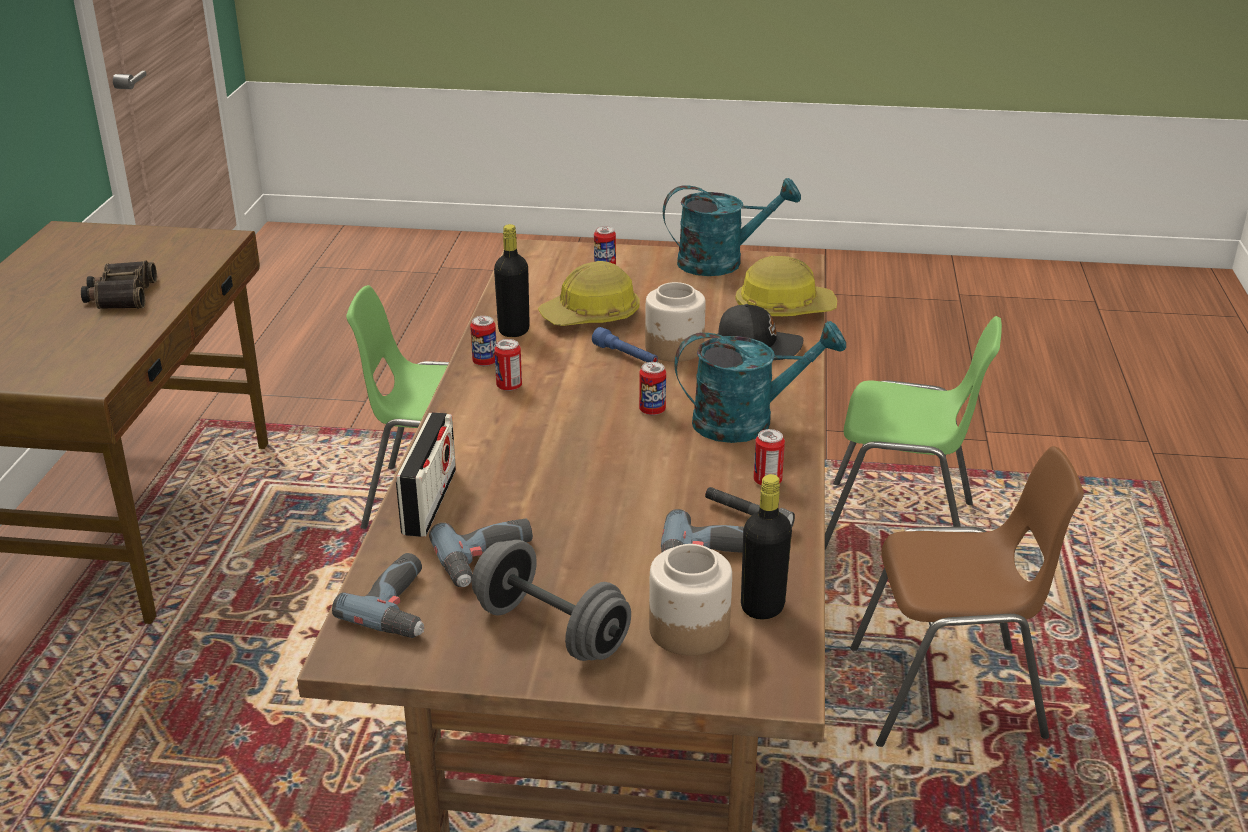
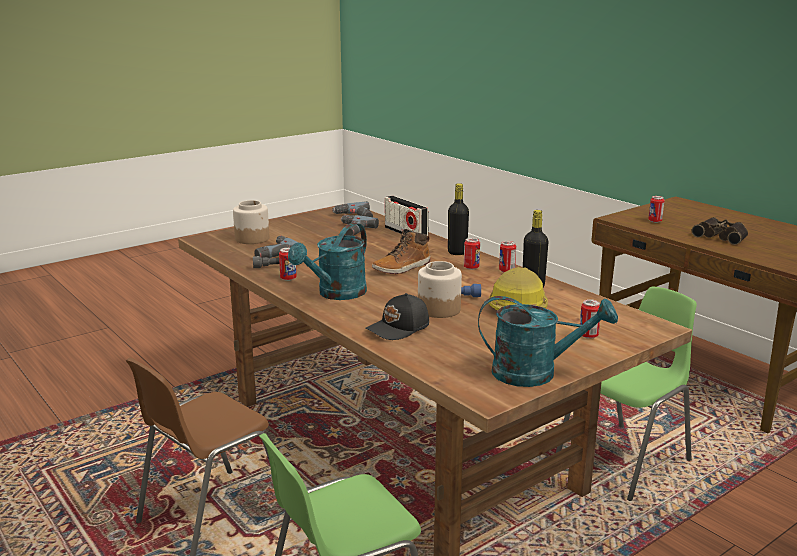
camera: 135 degrees right, 10 degrees down
(551, 630) = (298, 226): grey dumbbell -> none
(588, 427) = (402, 268): none -> boot
(652, 410) = (389, 282): can -> can (655, 221)
(722, 262) = (536, 373): turquoise watering can -> turquoise watering can turned 120 degrees counterclockwise
(762, 607) = (233, 250): black bottle -> black bottle (457, 252)
(784, 308) = (427, 357): hard hat -> none

